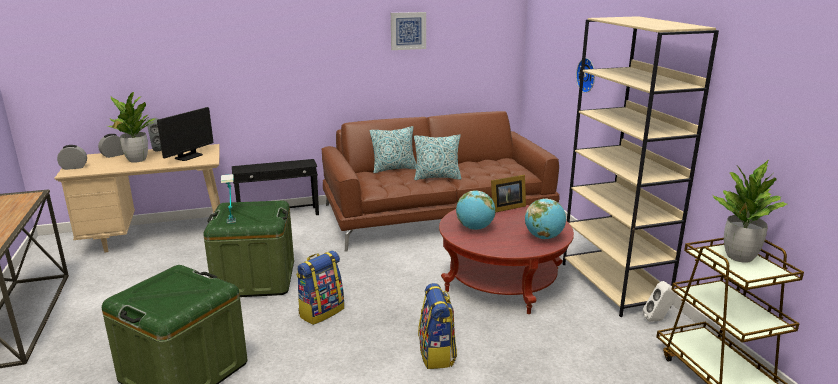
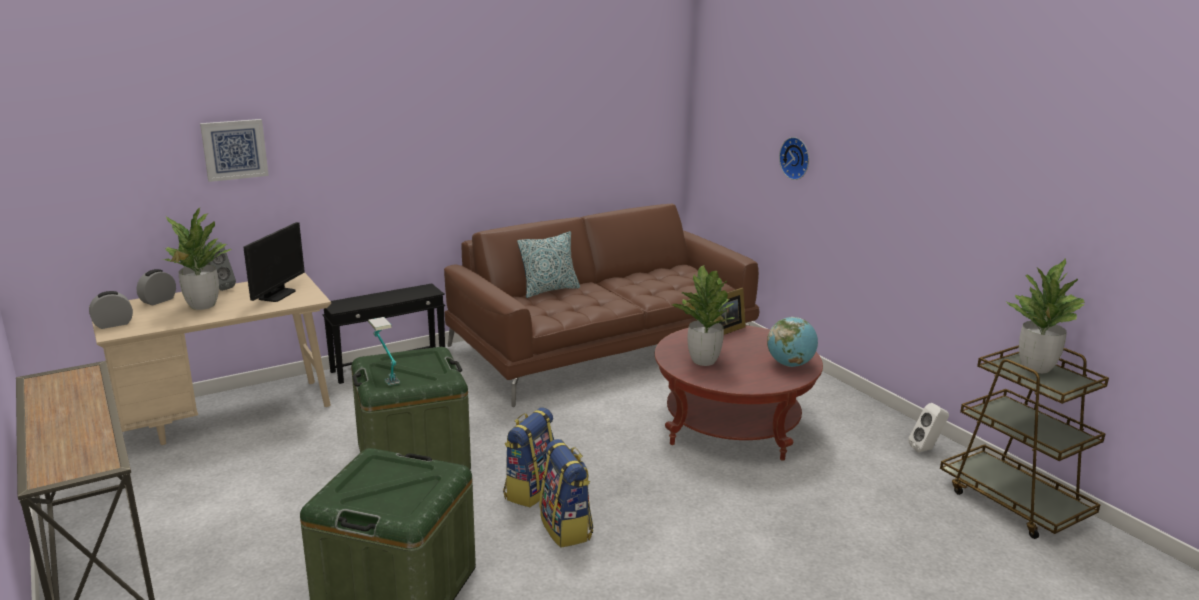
camera: 15 degrees left, 0 degrees up
(408, 31) = (551, 103): picture -> picture (234, 149)
(437, 177) = (612, 297): pillow -> none
(437, 354) = (704, 522): backpack -> backpack (566, 528)
(475, 228) = (703, 361): globe -> potted plant
(614, 285) = (859, 413): beige bookcase -> none

